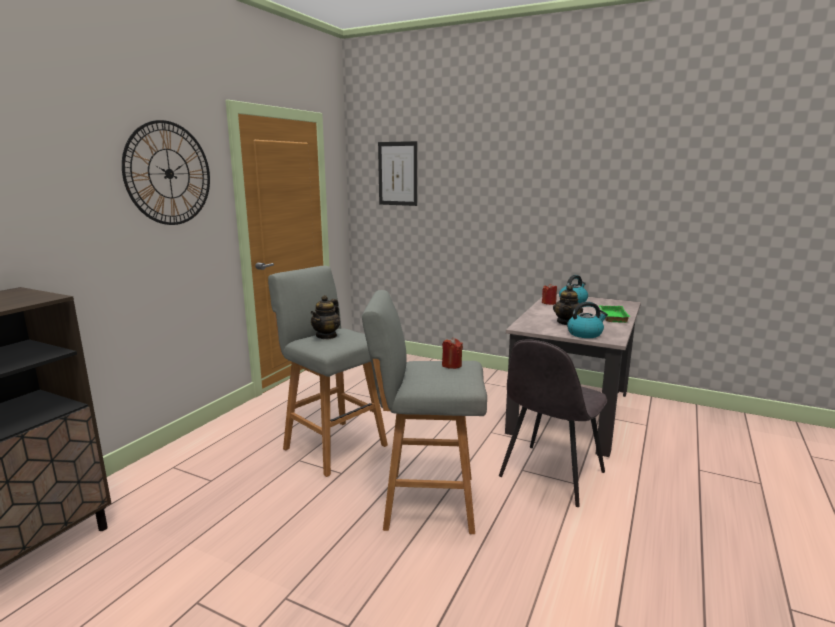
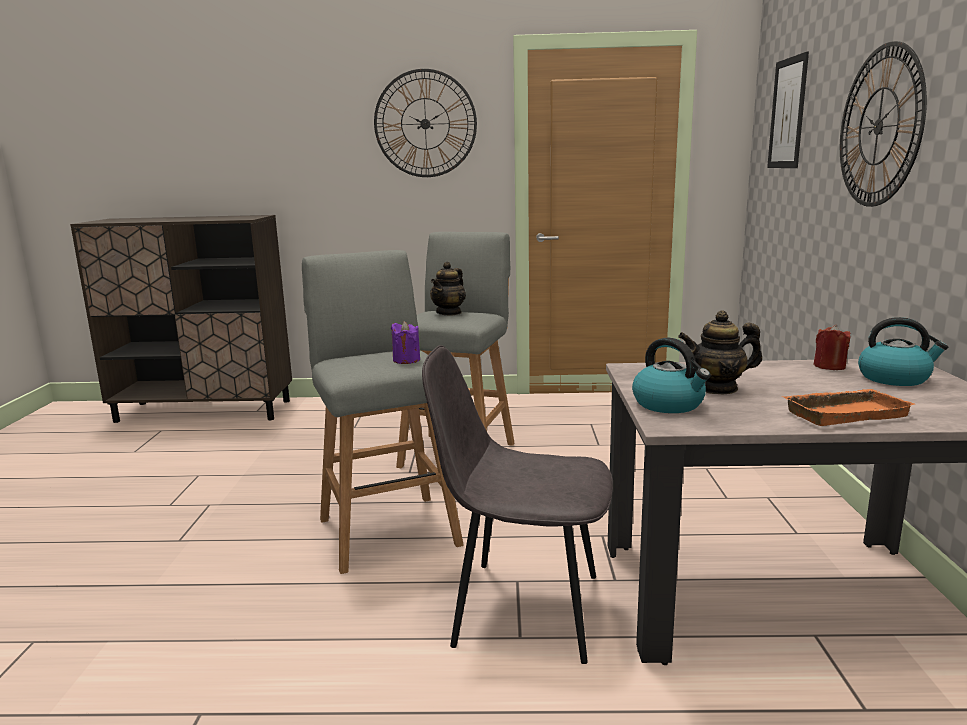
camera: 65 degrees right, 0 degrees up
(326, 336) = (449, 313): teapot -> teapot turned 60 degrees counterclockwise
(451, 365) = (406, 360): red candle -> purple candle
(497, 188) = (879, 126): none -> wall clock
(611, 316) = (844, 413): green tray -> orange tray

